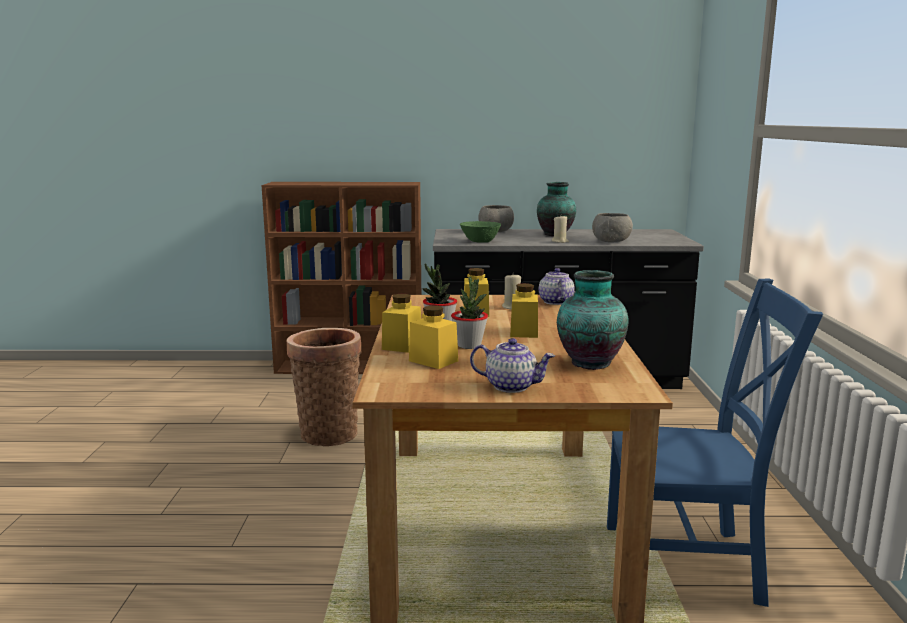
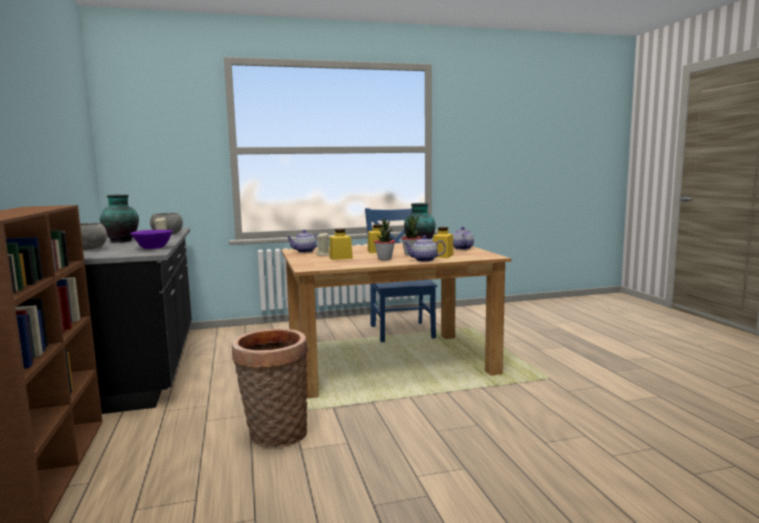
camera: 105 degrees left, 5 degrees down
(402, 345) = (424, 260): yellow jar -> teapot
(480, 241) = (153, 248): green bowl -> purple bowl

